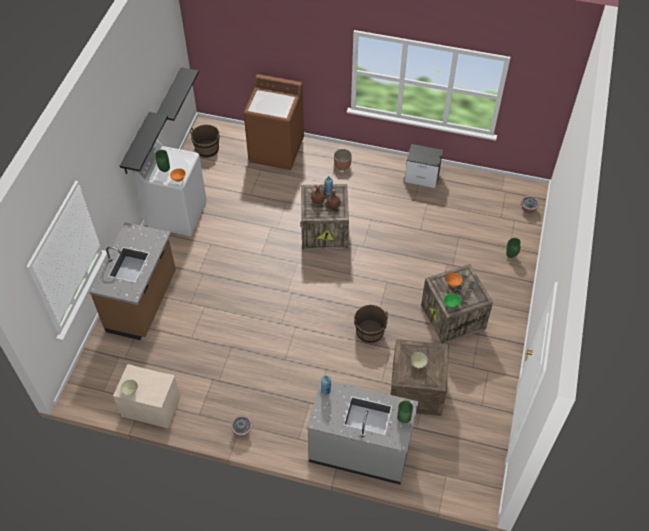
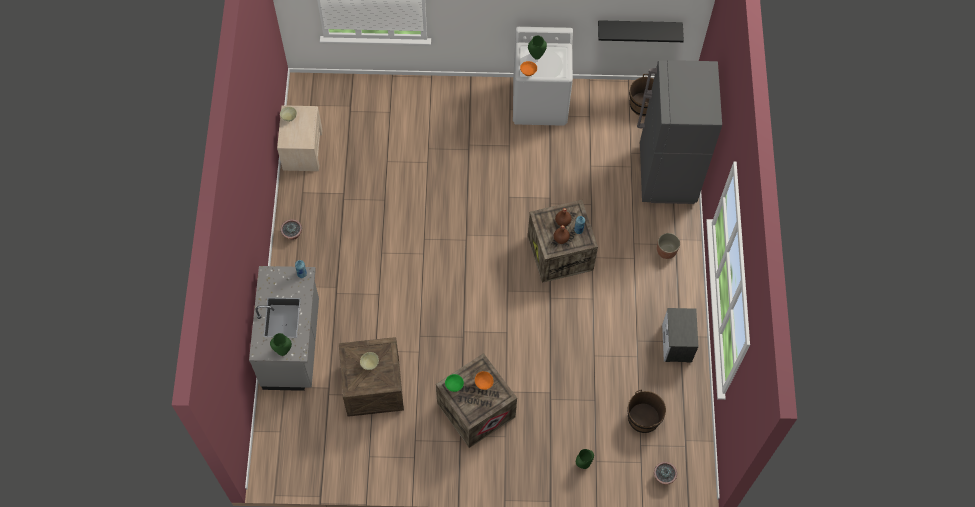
camera: 75 degrees right, 10 degrees up
(136, 144) = (544, 15): black shelf -> none
(143, 303) = (418, 106): brown counter -> none
(276, 150) = (666, 175): brown washing machine -> grey fridge
(370, 332) = (435, 327): brown bucket -> brown bucket (643, 418)

